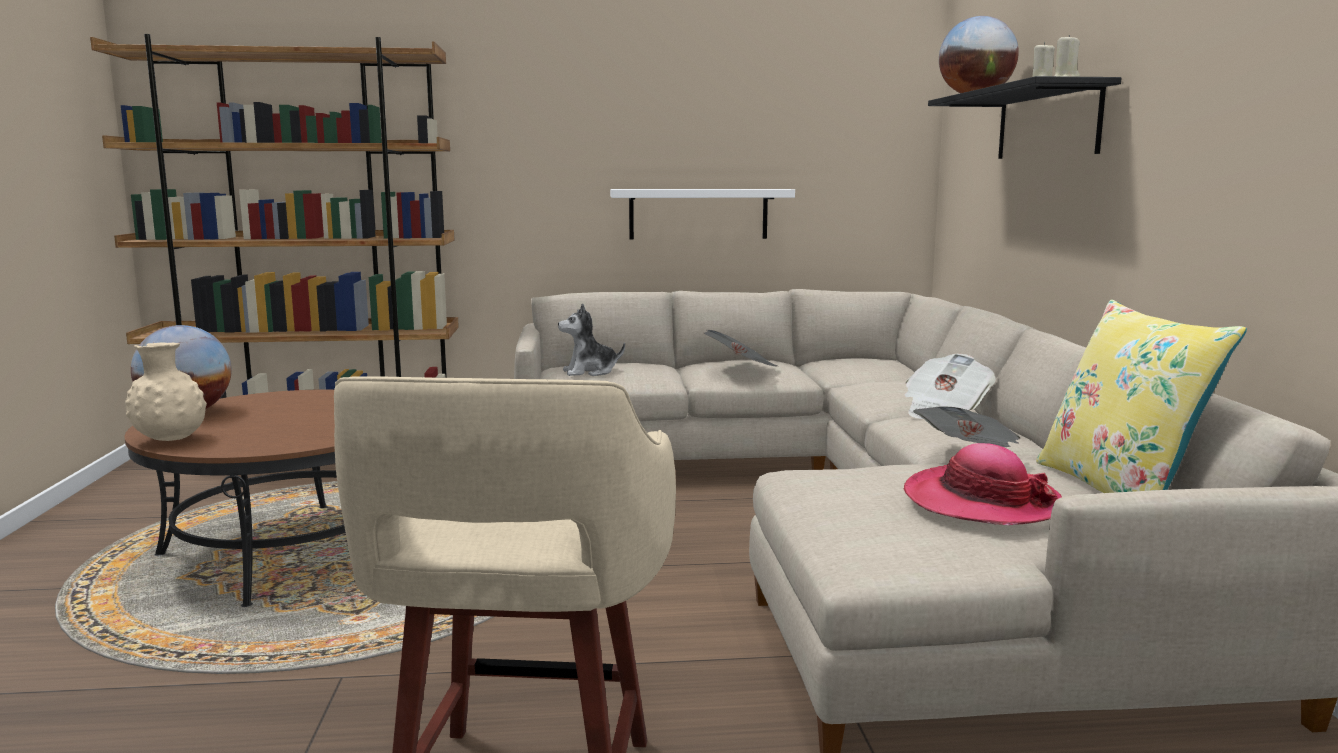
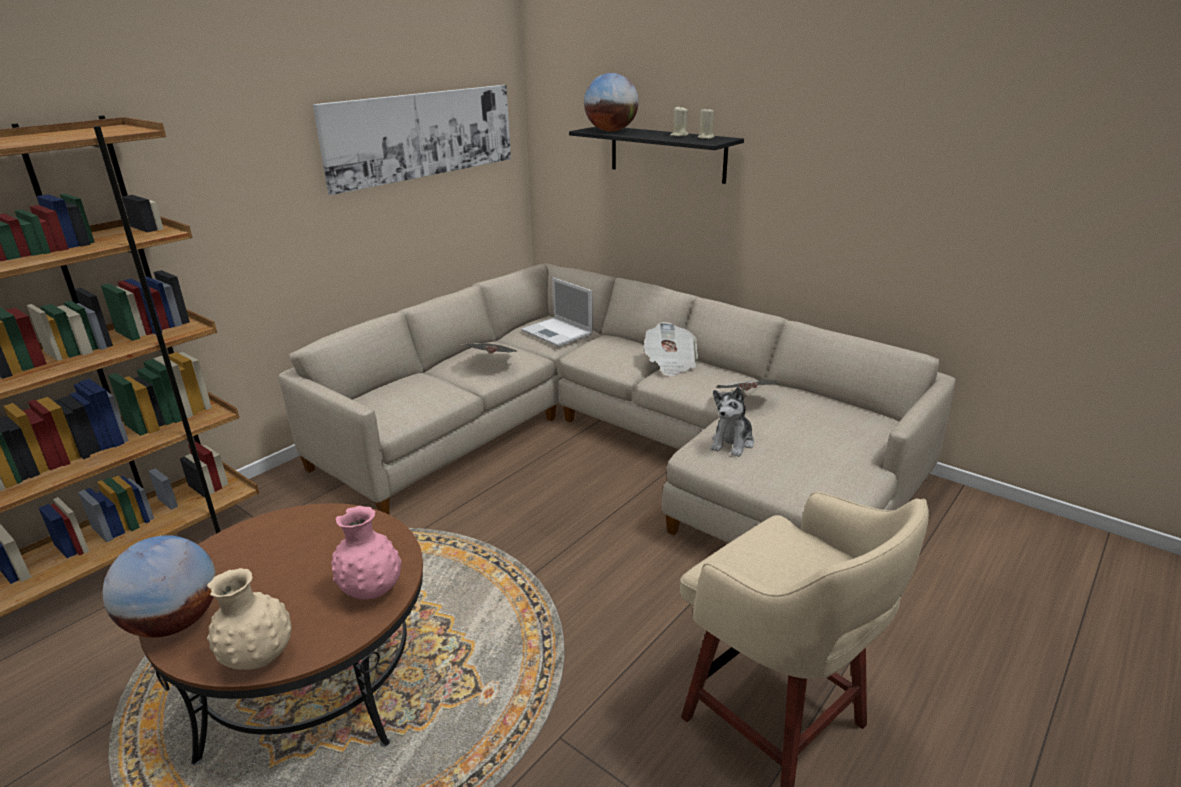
camera: 45 degrees left, 15 degrees up
(298, 439) = (371, 591): none -> pink vase
(590, 372) = (392, 405): plush toy -> plush toy (732, 443)
(698, 214) = (383, 233): white shelf -> none
(771, 111) = (422, 135): none -> picture
(866, 367) = (558, 333): none -> laptop
(981, 502) = (815, 436): hat -> none
(1119, 490) = (832, 399): yellow pillow -> none

